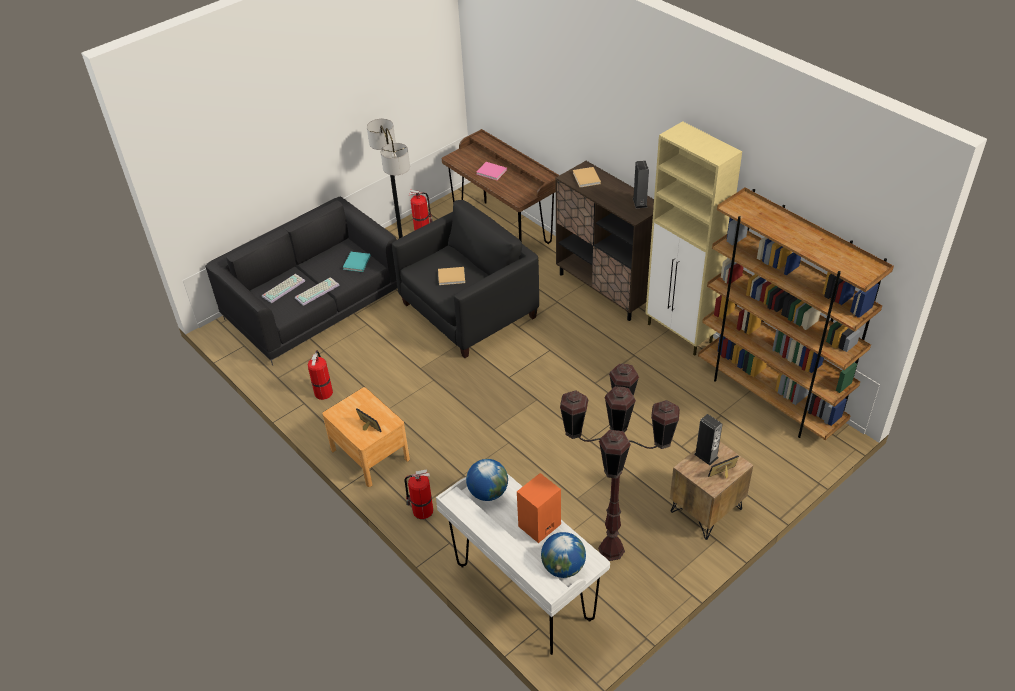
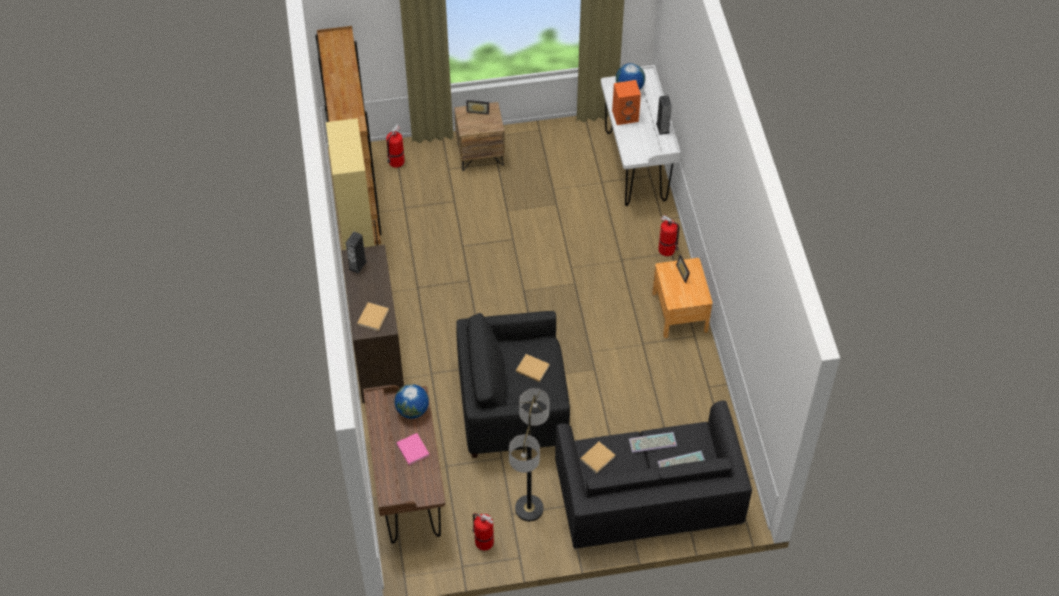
camera: 150 degrees left, 10 degrees up
(323, 392) = (687, 389): fire extinguisher -> fire extinguisher (396, 162)
(356, 263) = (598, 457): turquoise book -> beige book
(488, 492) = (642, 150): globe -> globe (412, 410)
(612, 550) = (561, 162): brown floor lamp -> none
(706, 456) = (477, 126): speaker -> speaker (662, 128)

